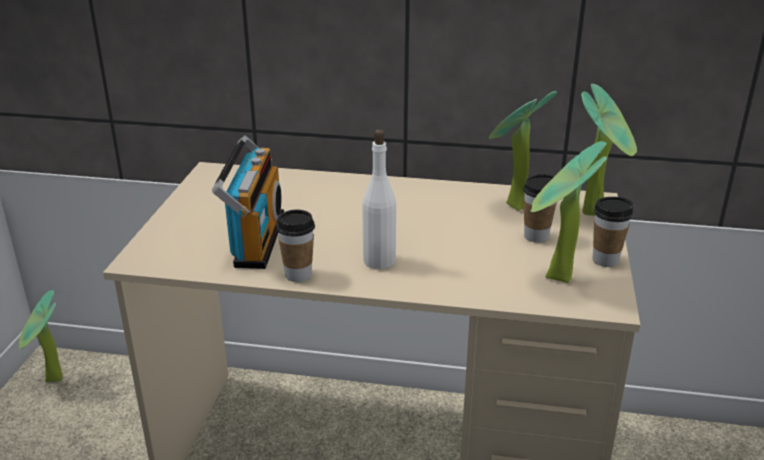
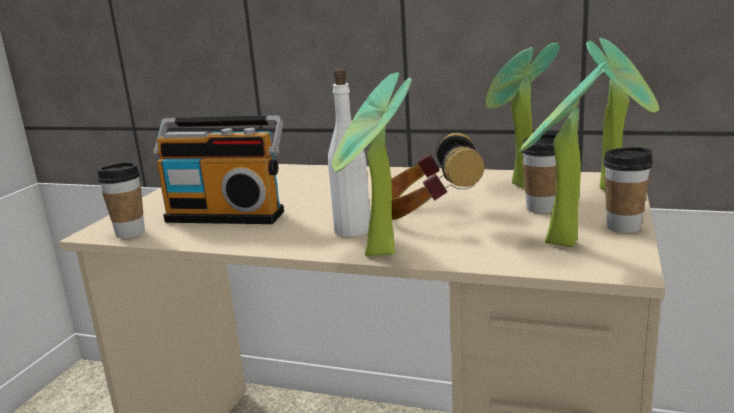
camera: 10 degrees right, 10 degrees down
(52, 381) = (80, 391): potted plant -> potted plant (377, 256)
(254, 240) = (227, 215): radio -> radio turned 90 degrees clockwise
(298, 275) = (257, 242): cup -> cup (130, 233)
(440, 241) = (428, 214): none -> headphones

